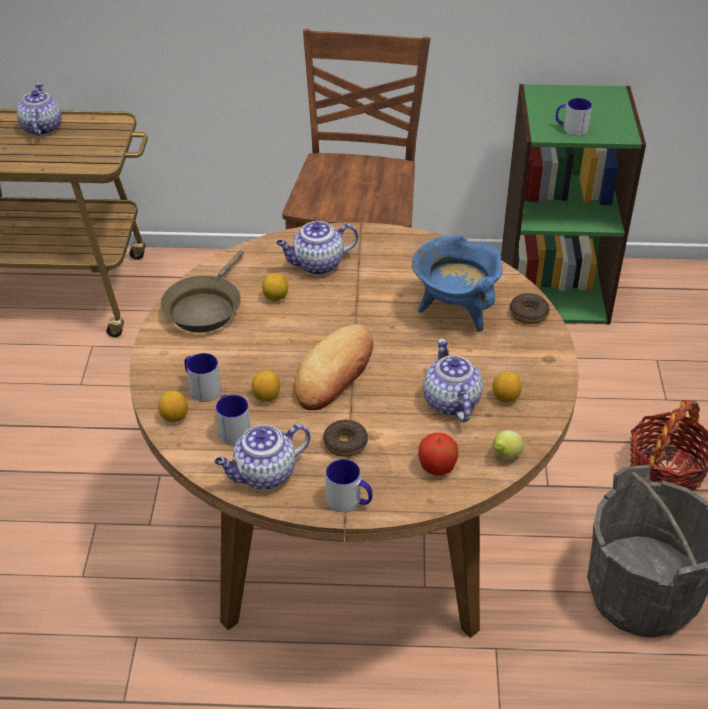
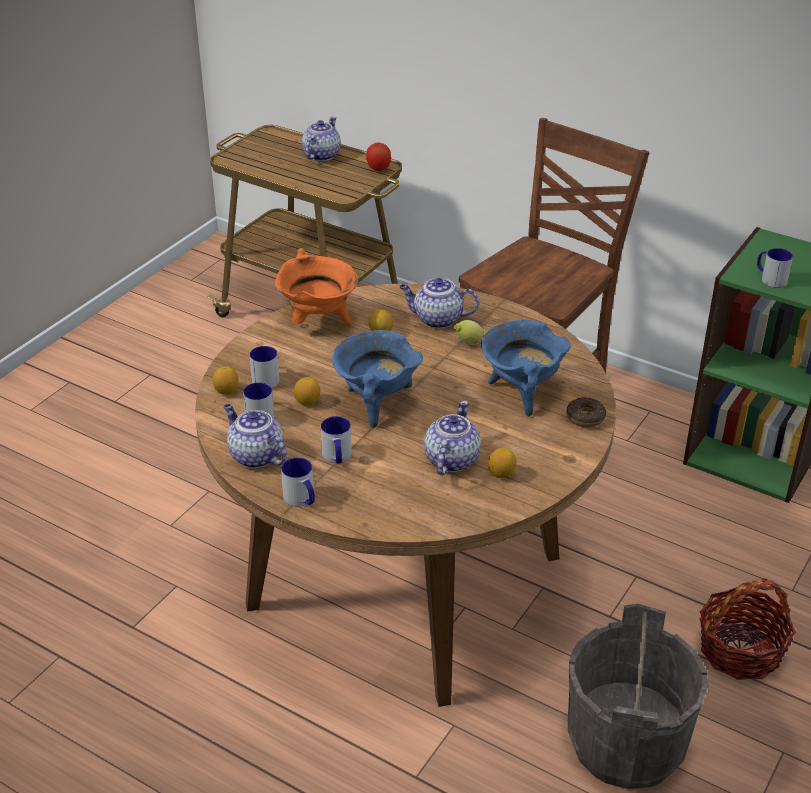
camera: 30 degrees right, 5 degrees down
(205, 308) = (318, 322): brown frying pan -> orange cooking pot
(264, 475) = (255, 456): teapot -> teapot turned 45 degrees clockwise
(335, 373) = (376, 404): bread -> blue cooking pot
(345, 443) = (337, 457): donut -> mug
(437, 467) = (393, 503): apple -> apple (378, 168)
(505, 456) = (458, 517): lemon -> lemon (467, 343)

